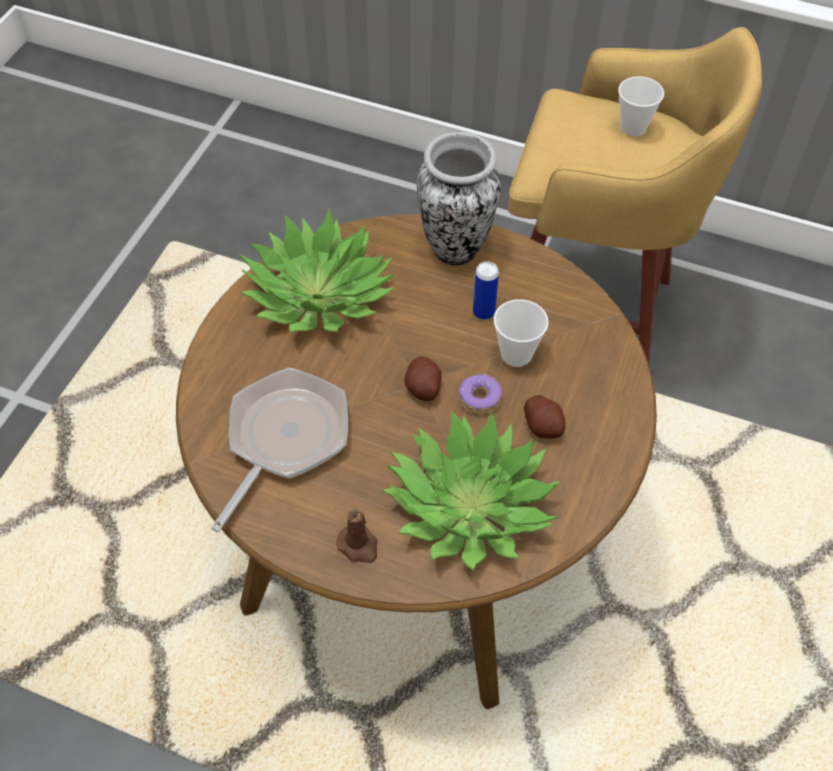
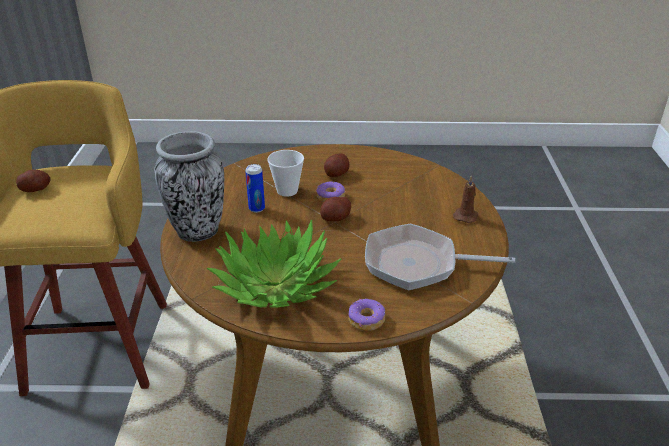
camera: 110 degrees left, 20 degrees down
(219, 354) = (366, 320): none -> donut
(469, 507) = (409, 186): potted plant -> none
(633, 127) = (36, 189): cup -> potato

